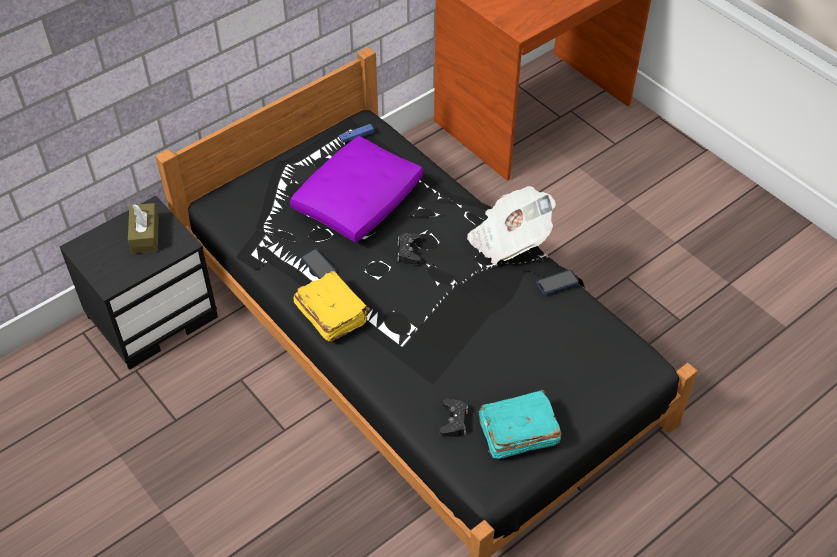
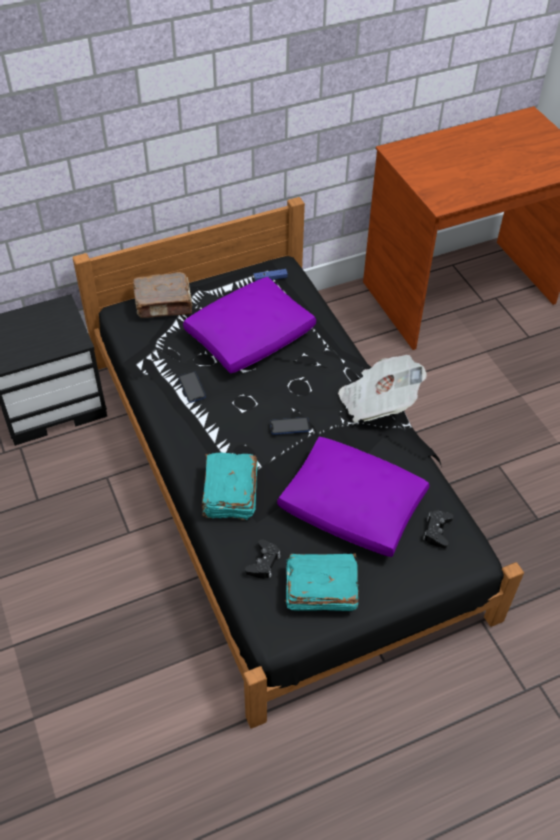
camera: 15 degrees right, 0 degrees up
(145, 235) = (48, 326): brown tissue box -> none
(257, 186) = (164, 304): none -> brown book
(331, 314) = (187, 434): yellow book -> none
(395, 363) = (229, 494): none -> turquoise book
(408, 251) = (279, 393): black game controller -> black game controller (437, 531)
(517, 346) = (350, 506): none -> purple pillow
(557, 282) = (410, 453): phone -> phone (289, 426)

